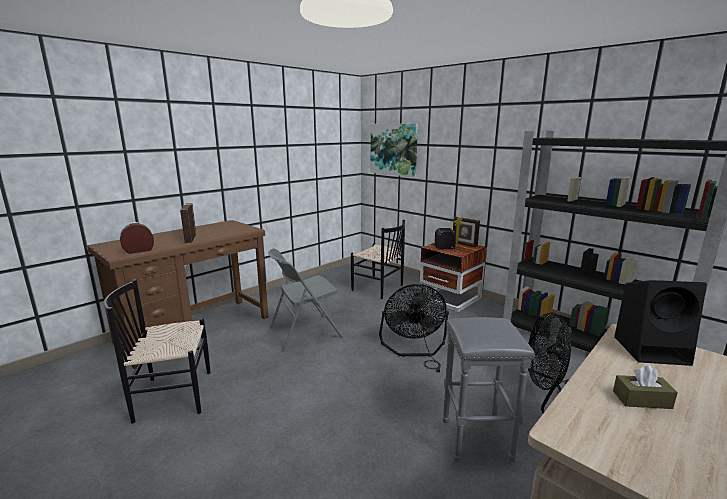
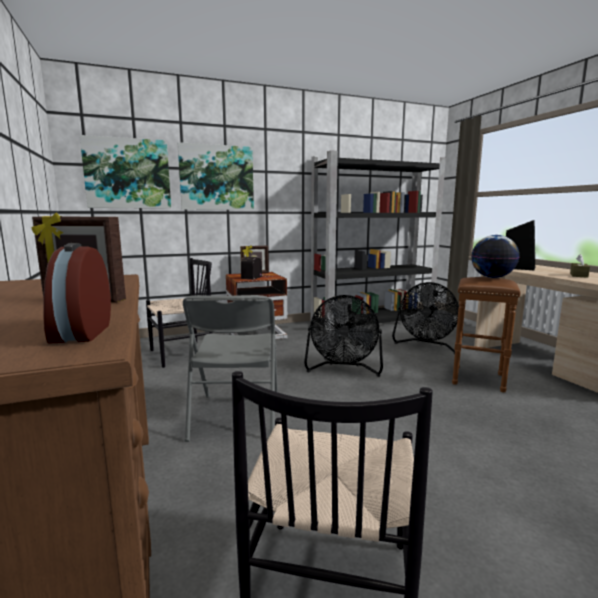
camera: 65 degrees left, 5 degrees down
(417, 351) = (341, 368): black fan -> black fan turned 105 degrees counterclockwise
(450, 153) = (216, 178): none -> picture
(477, 438) = (477, 378): grey stool -> brown stool
(490, 328) = (492, 277): none -> globe

